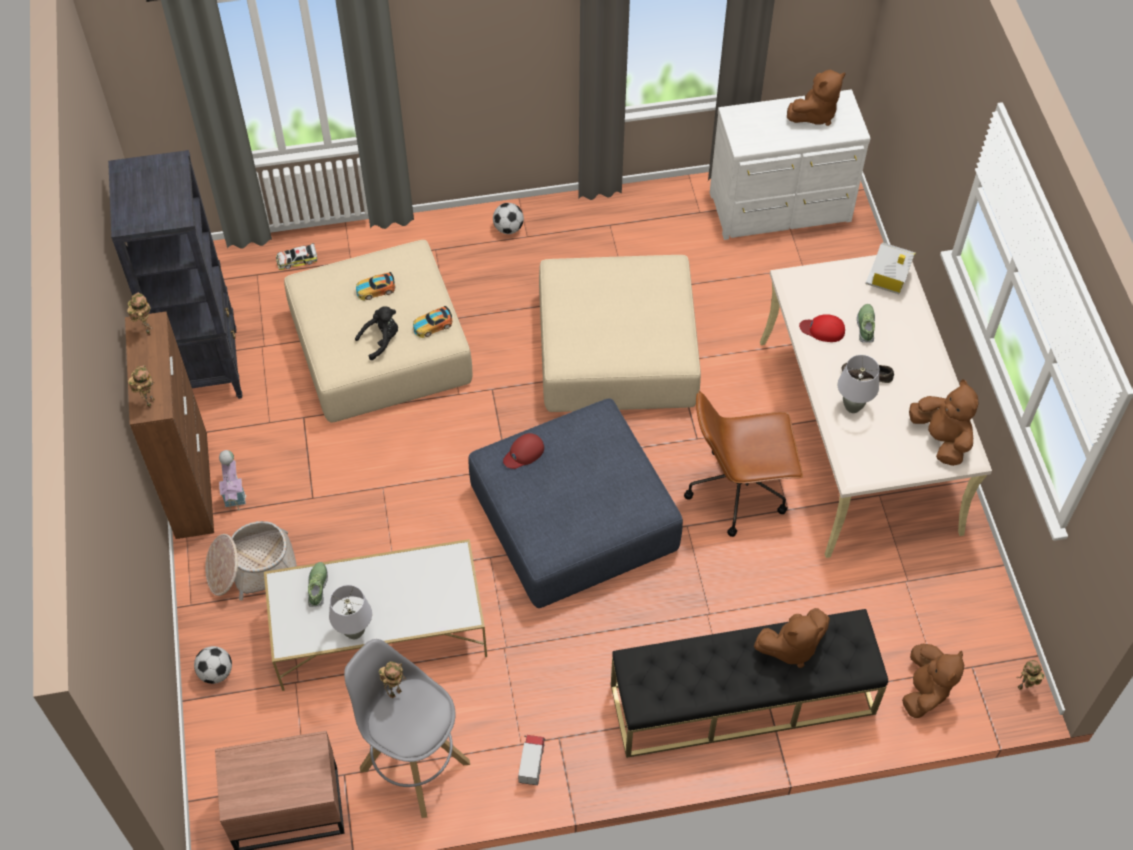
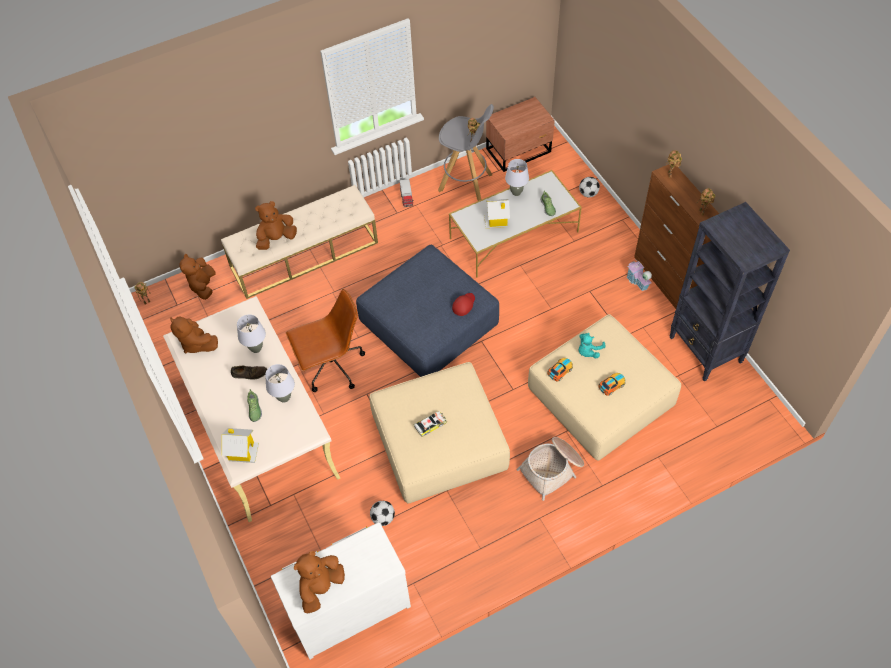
camera: 165 degrees right, 0 degrees up
(252, 568) = (600, 245): basket -> basket (552, 469)
(297, 260) = (696, 446): toy car -> toy car (430, 425)
(381, 340) = (588, 351): black plush toy -> turquoise plush toy
(411, 587) = (497, 220): none -> toy house
(508, 229) = (556, 520): football -> football (383, 518)
(742, 699) = (304, 254): black bench -> beige bench
(823, 330) = (284, 398): red cap -> grey table lamp

